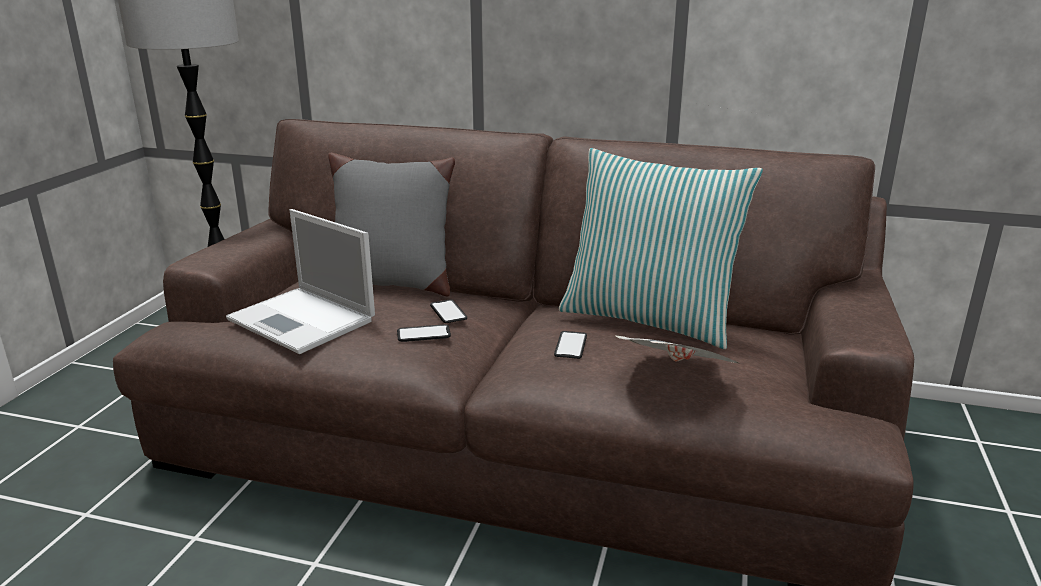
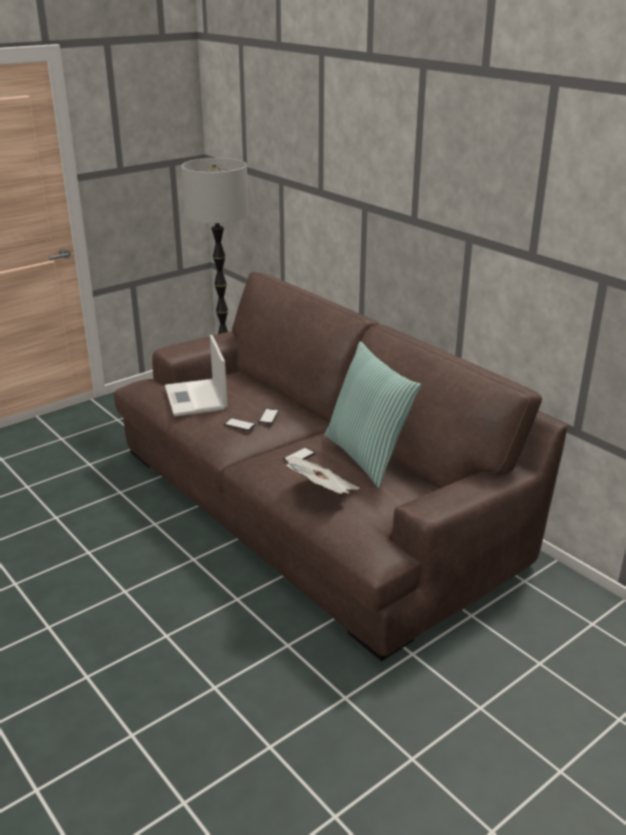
camera: 35 degrees right, 5 degrees up
(392, 283) = (267, 389): grey pillow -> none

